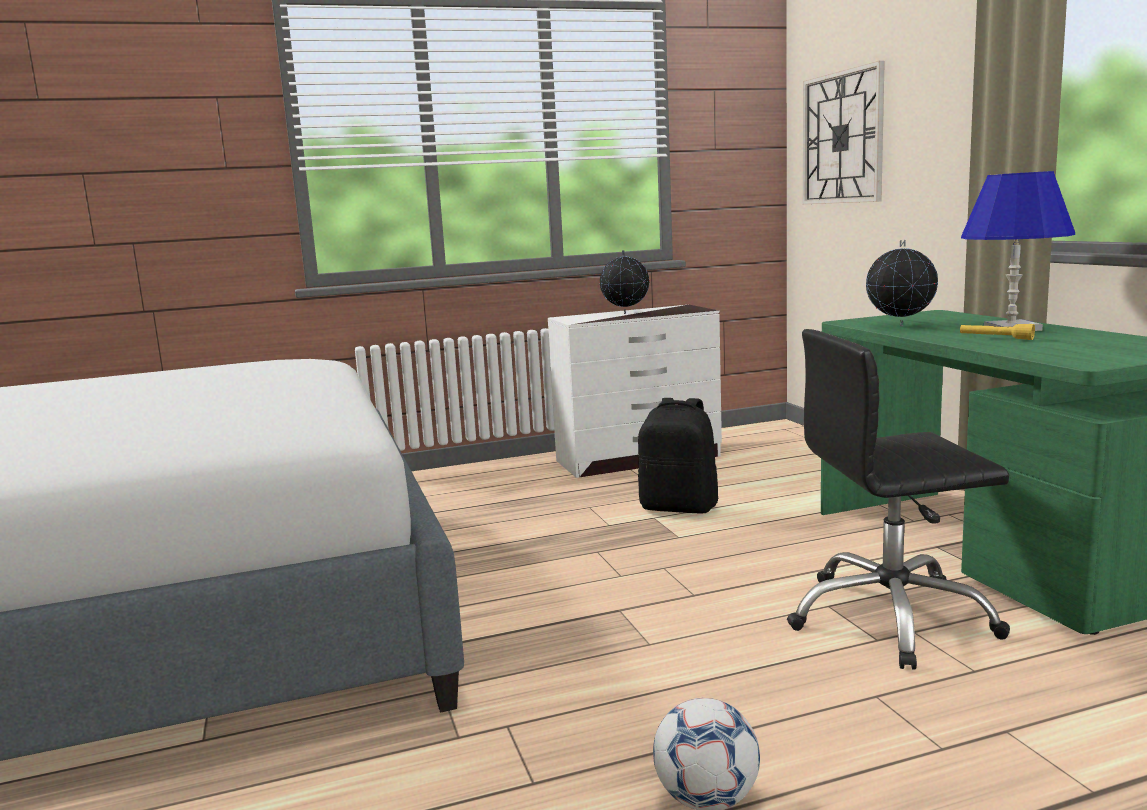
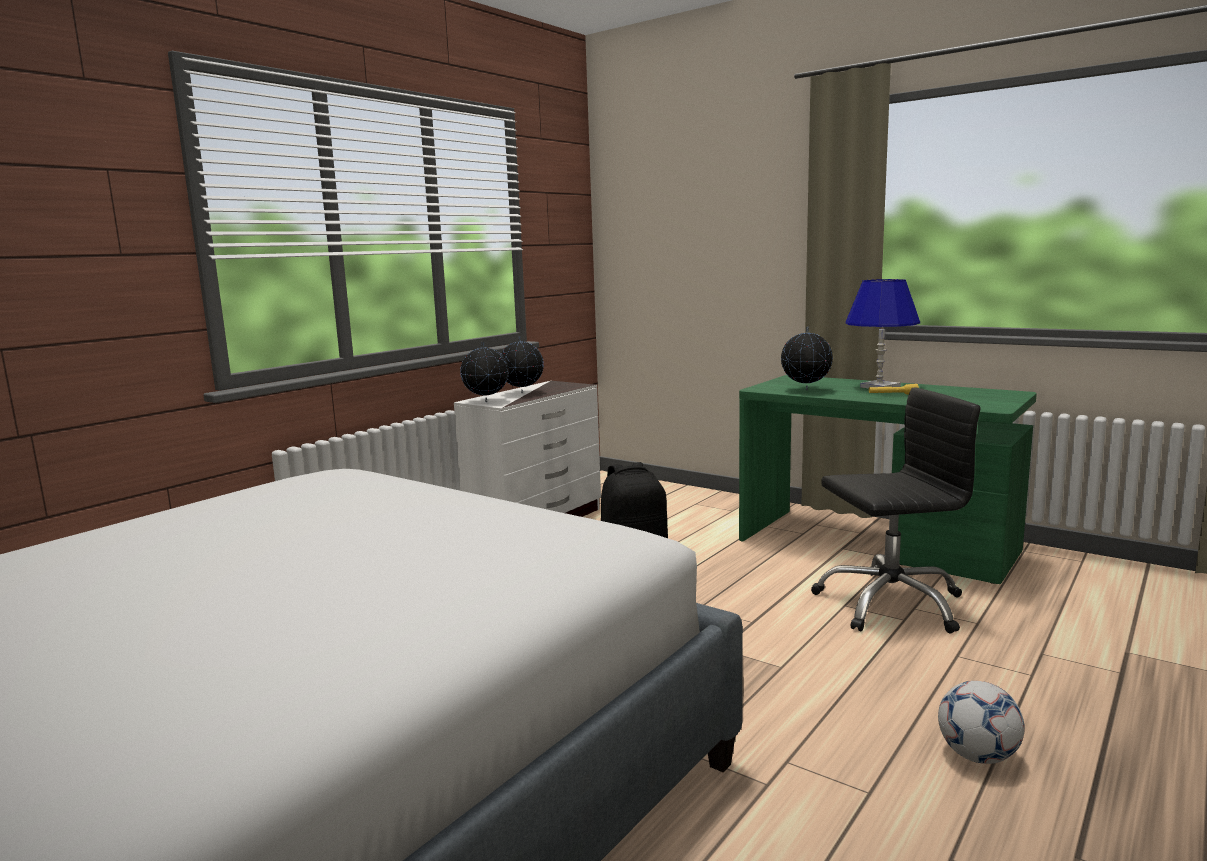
camera: 35 degrees left, 0 degrees up
(572, 318) = (486, 401): none -> globe
(842, 138) = (661, 240): wall clock -> none
(891, 618) = (890, 603): black office chair -> black office chair turned 150 degrees counterclockwise

